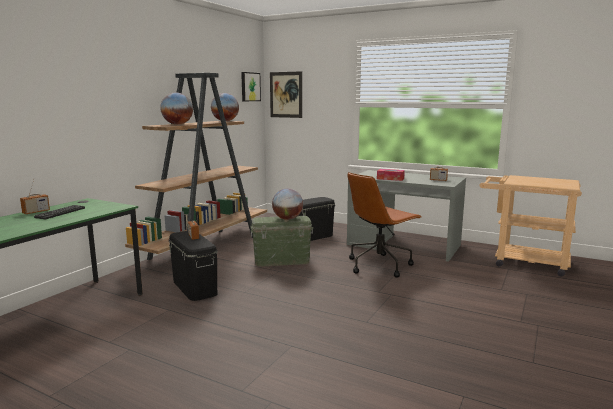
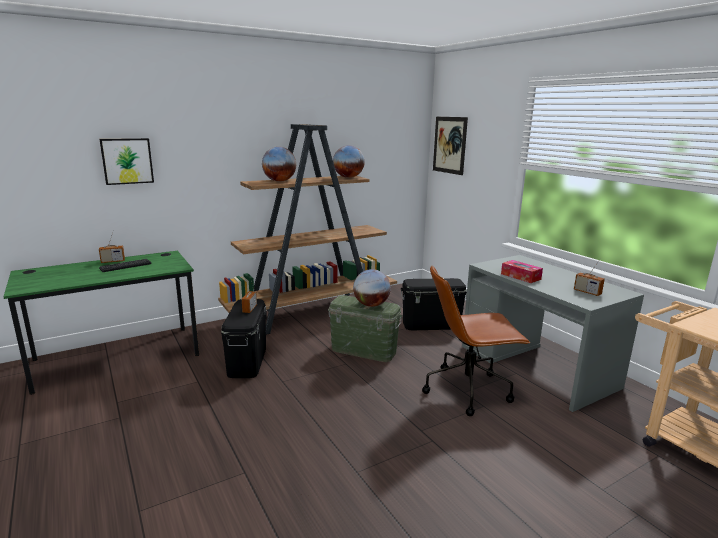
camera: 30 degrees right, 5 degrees up
(250, 87) = (406, 134): picture -> picture (127, 161)

